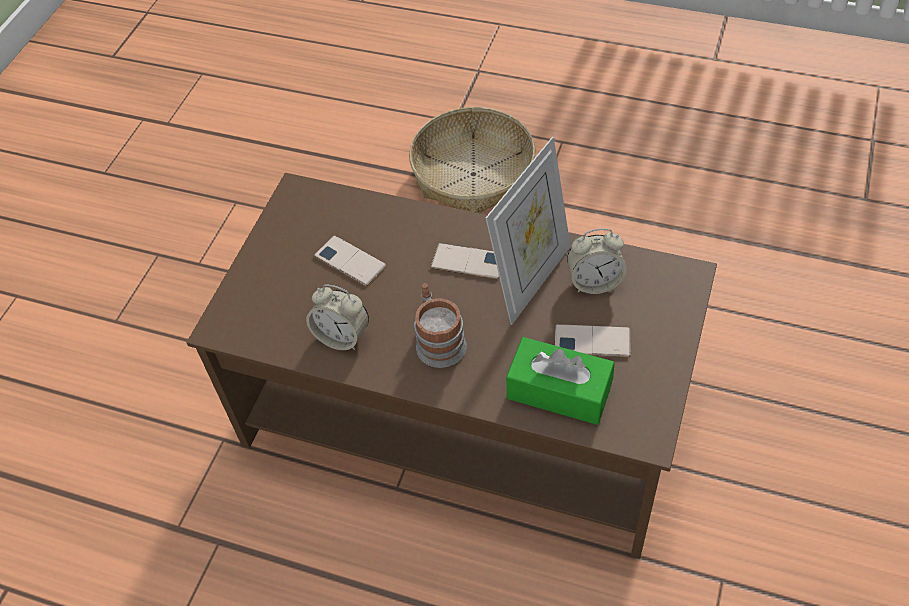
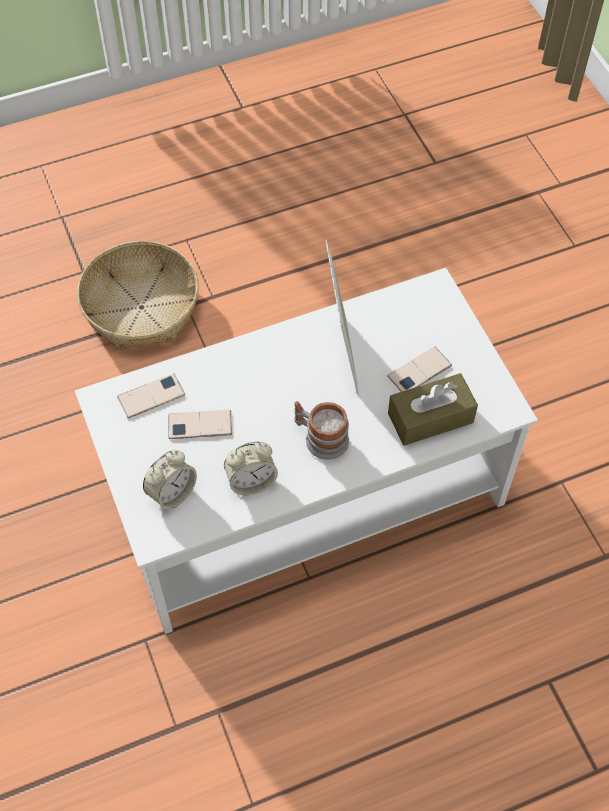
camera: 45 degrees left, 5 degrees up
(467, 411) = (306, 489): brown coffee table -> white coffee table
(468, 261) = (285, 370): phone -> phone (151, 396)
(559, 391) = (430, 418): green tissue box -> brown tissue box
(594, 282) = (383, 329): alarm clock -> alarm clock (172, 493)

